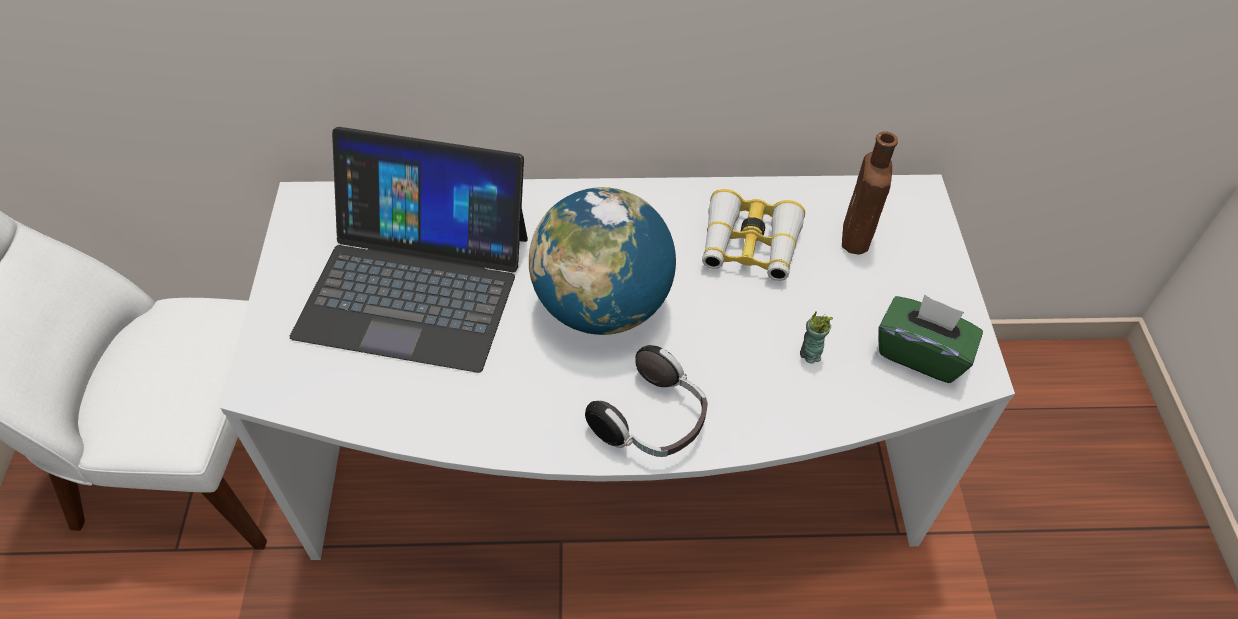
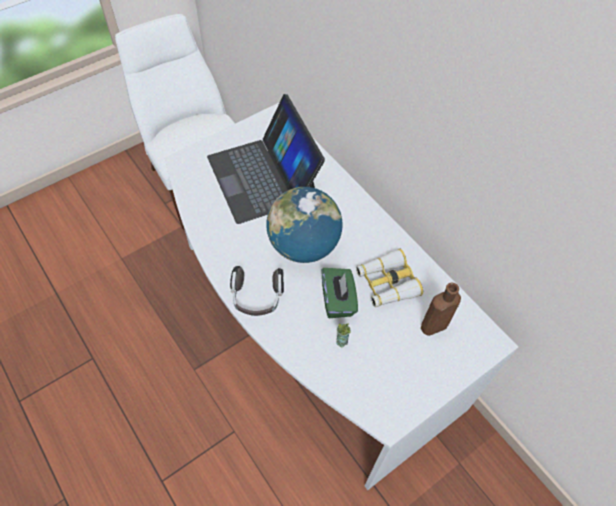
camera: 55 degrees right, 5 degrees up
(920, 353) = (381, 390): green tissue box -> green tissue box (338, 300)

